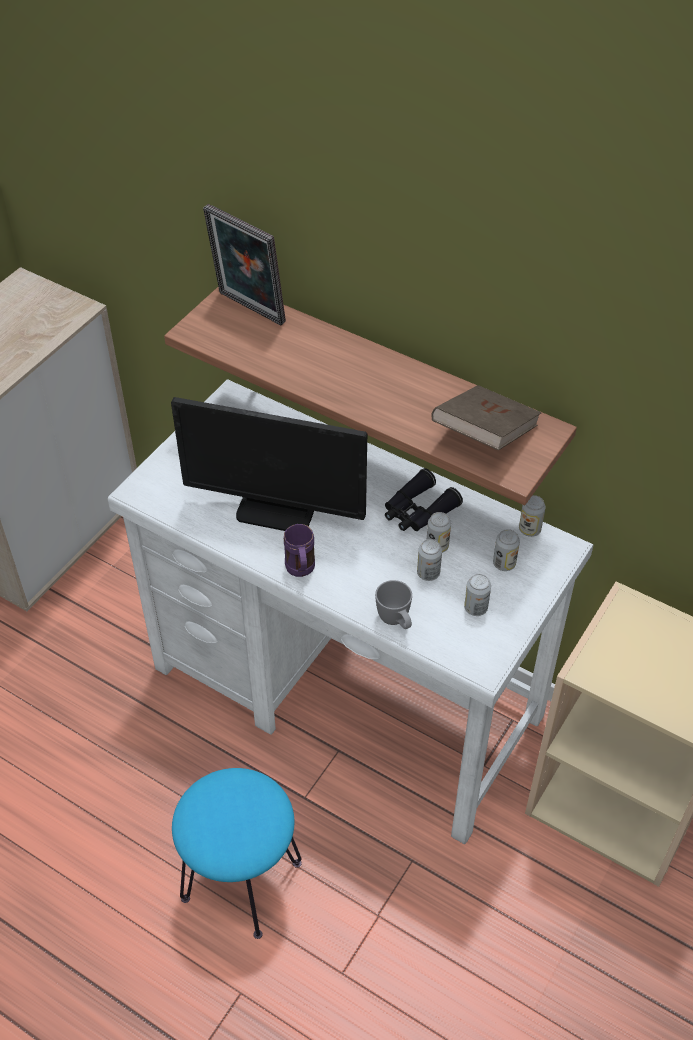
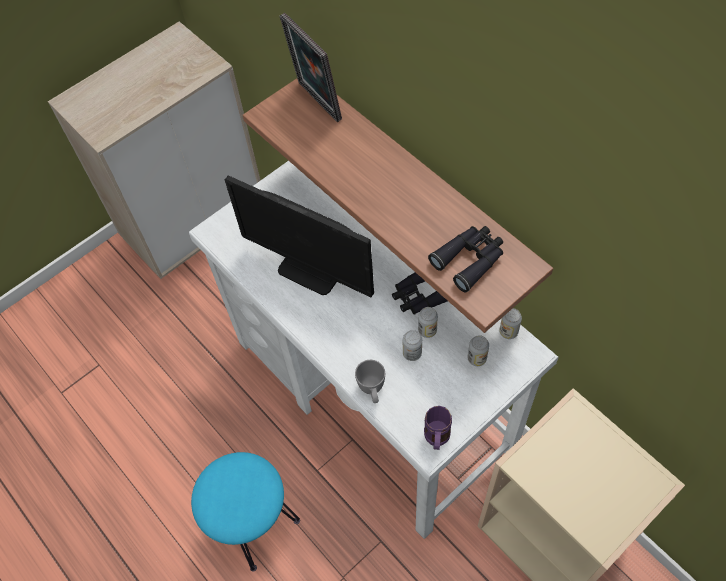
camera: 20 degrees right, 10 degrees up
(301, 571) = (312, 329): purple mug -> purple mug (436, 440)
(475, 608) = (440, 393): can -> none
(484, 434) = (470, 259): brown book -> black binoculars

